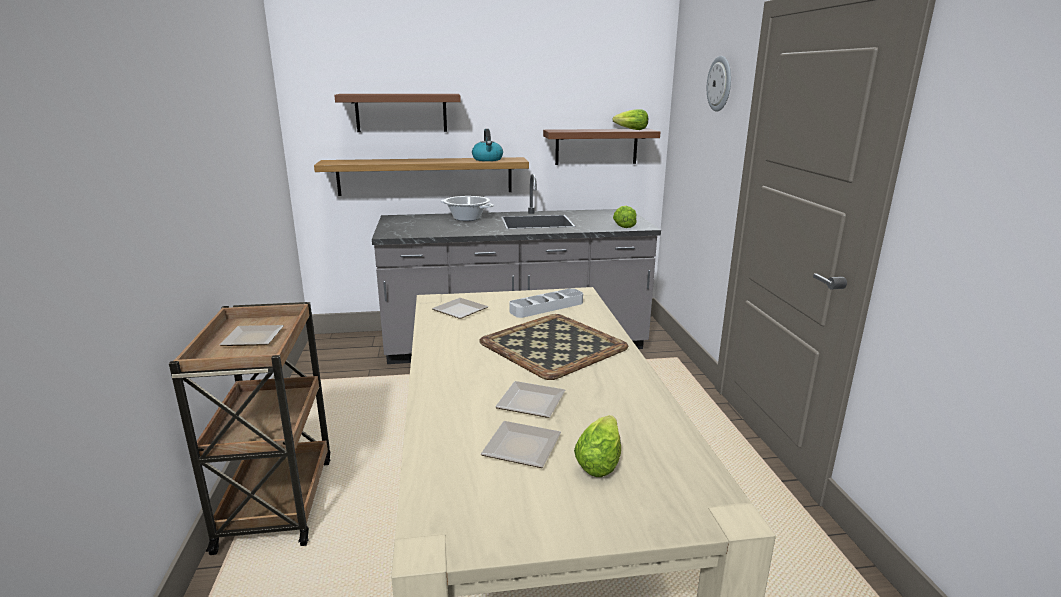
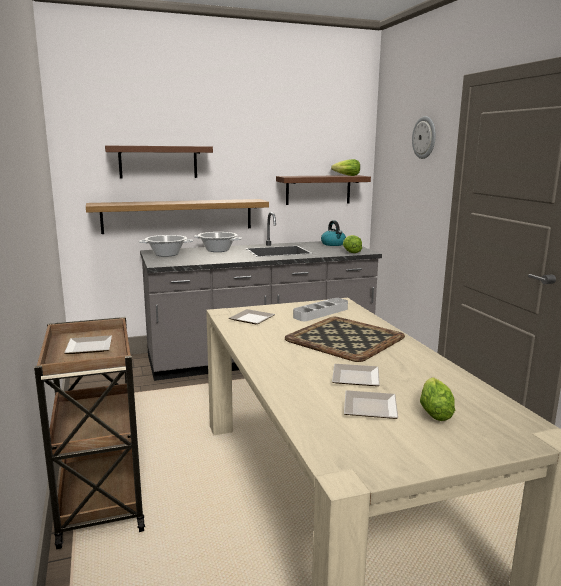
camera: 10 degrees left, 5 degrees down
(406, 221) = (166, 254): none -> cooking pot
(487, 159) = (233, 200): kettle -> kettle (333, 244)

